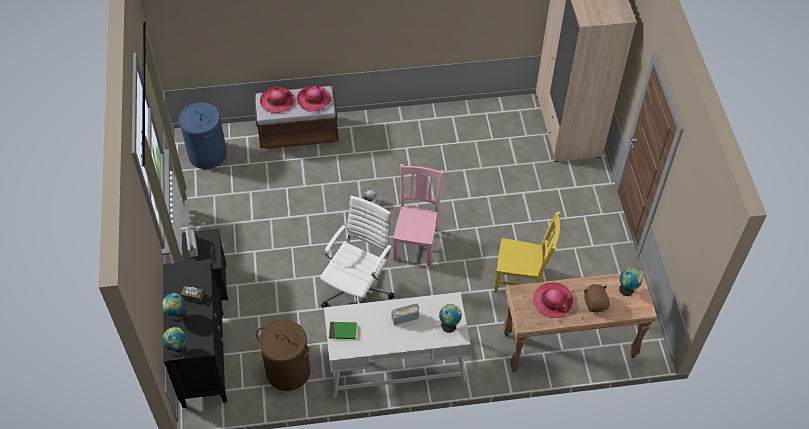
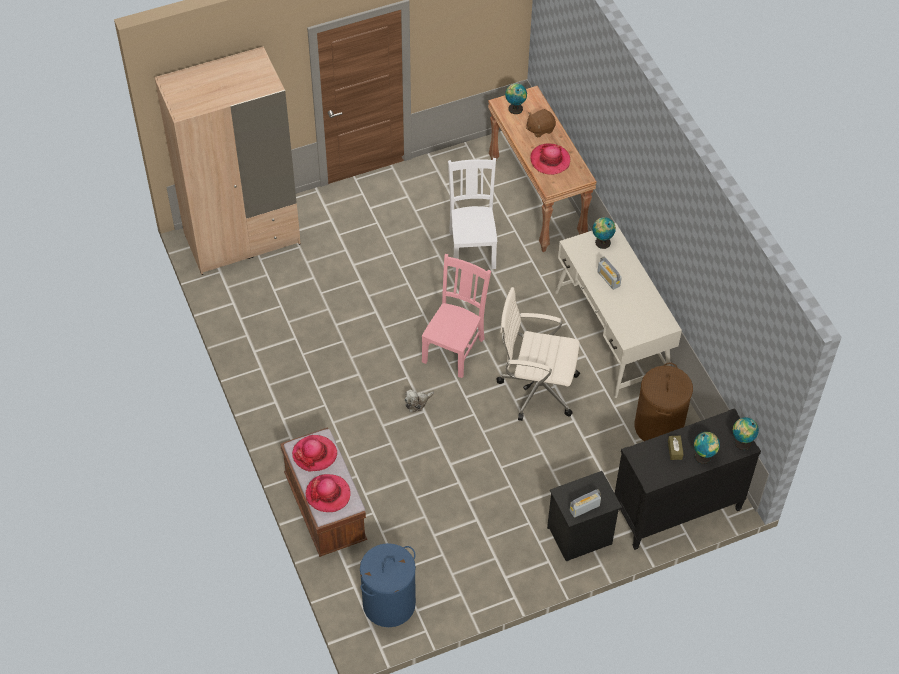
camera: 105 degrees left, 0 degrees up
(342, 331) = (644, 327): green book -> none
(416, 242) = (454, 348): pink chair -> pink chair turned 120 degrees clockwise
(521, 280) = (472, 248): yellow chair -> white chair

